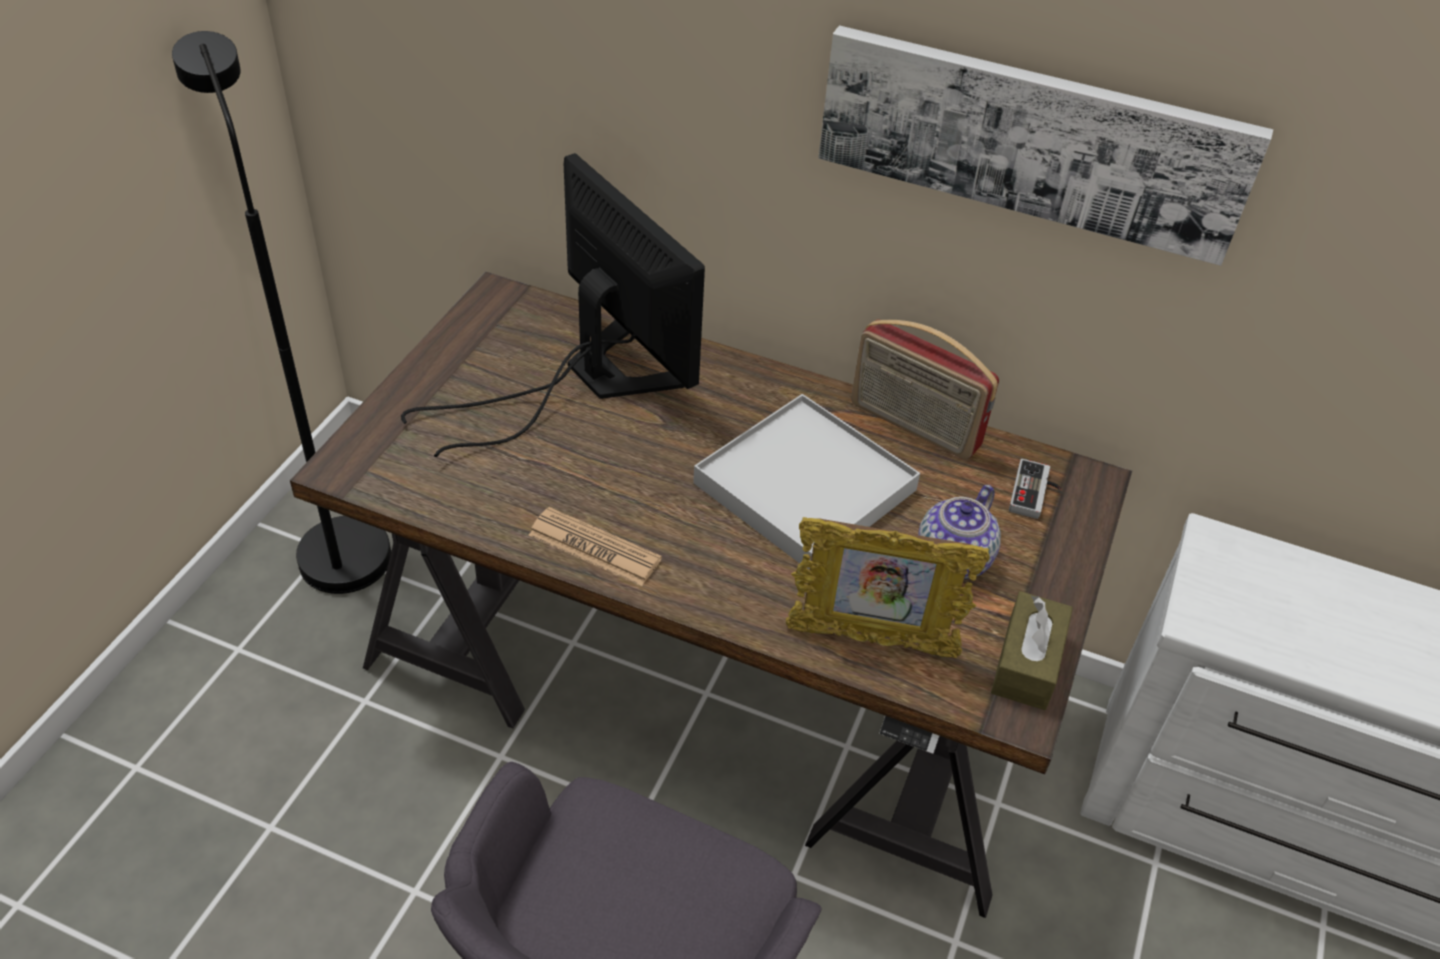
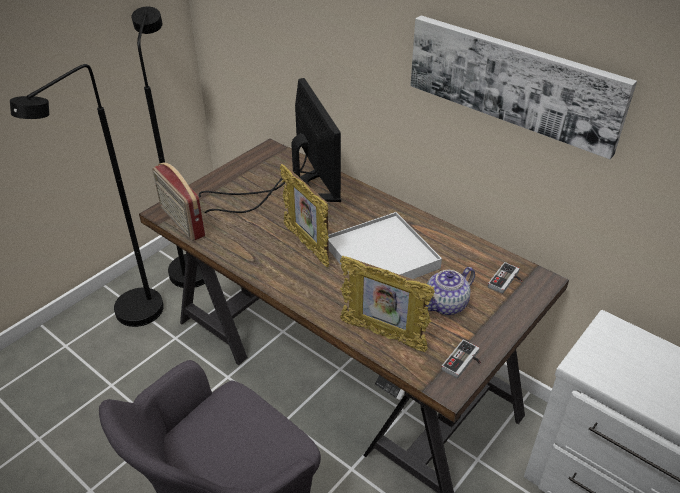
camera: 20 degrees right, 5 degrees down
(259, 681) = (132, 319): none -> black floor lamp
(594, 547) = (263, 266): newspaper -> none
(659, 489) = (307, 245): none -> picture frame
(913, 426) = (453, 238): radio -> radio (181, 222)
(1027, 663) = (464, 363): brown tissue box -> game controller

